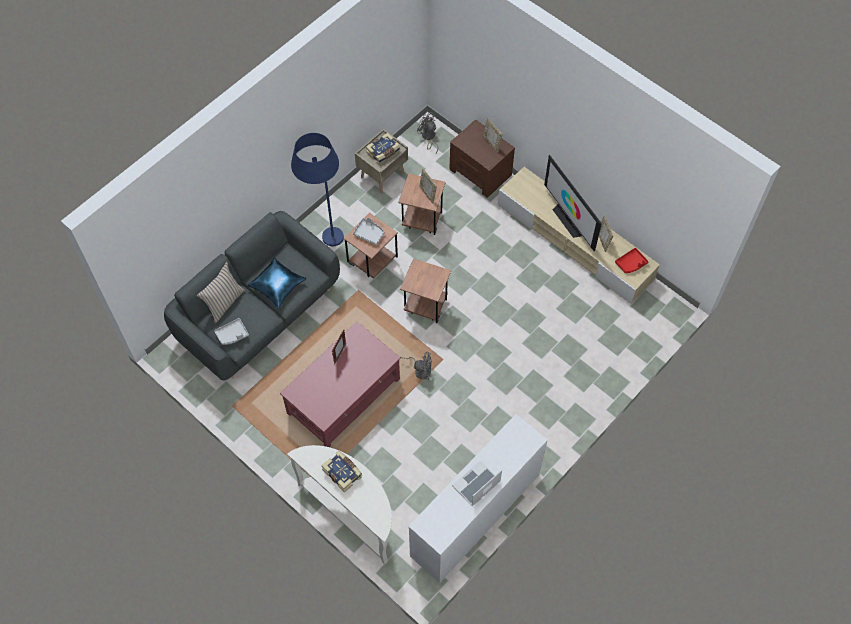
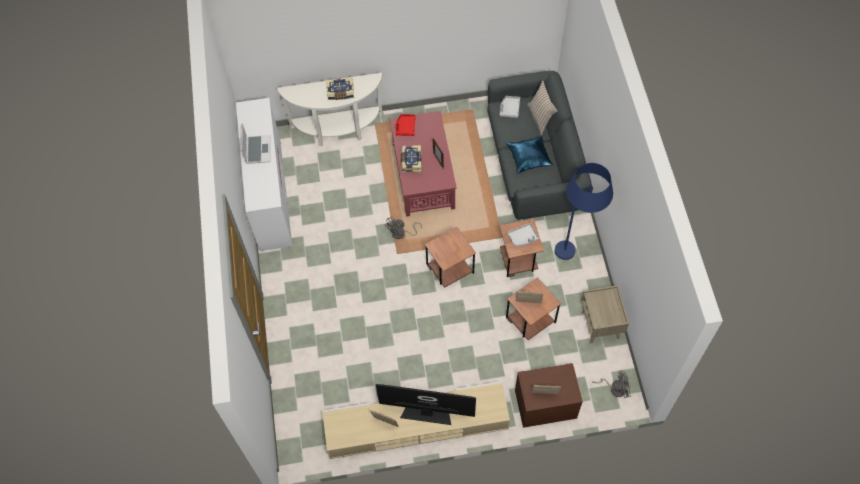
camera: 130 degrees right, 0 degrees up
(383, 152) = (603, 309): book -> book (411, 162)
(631, 263) = (346, 428): red tray -> red tray (405, 127)

